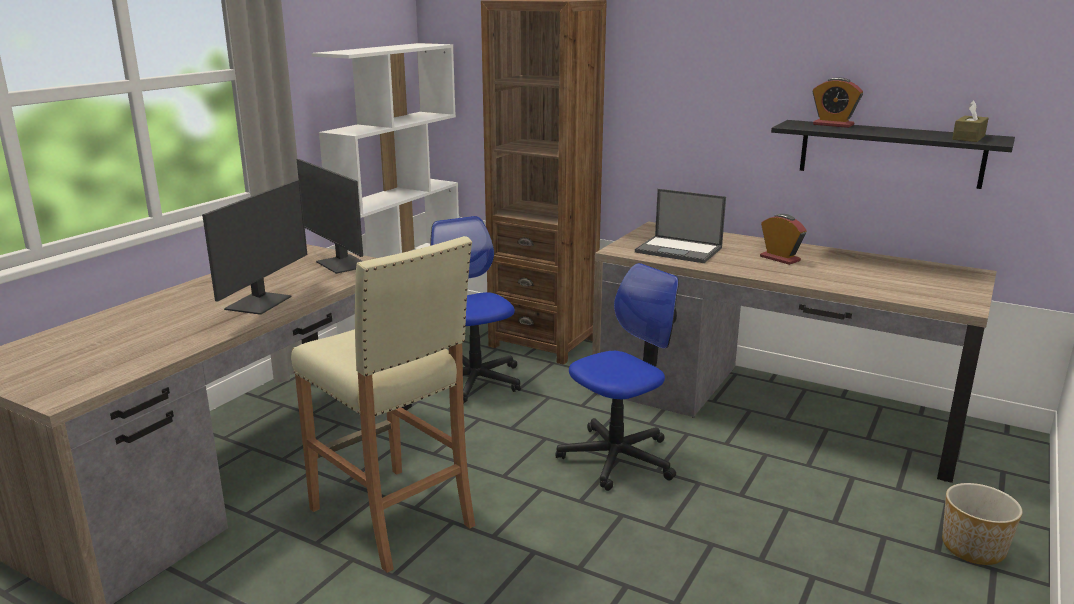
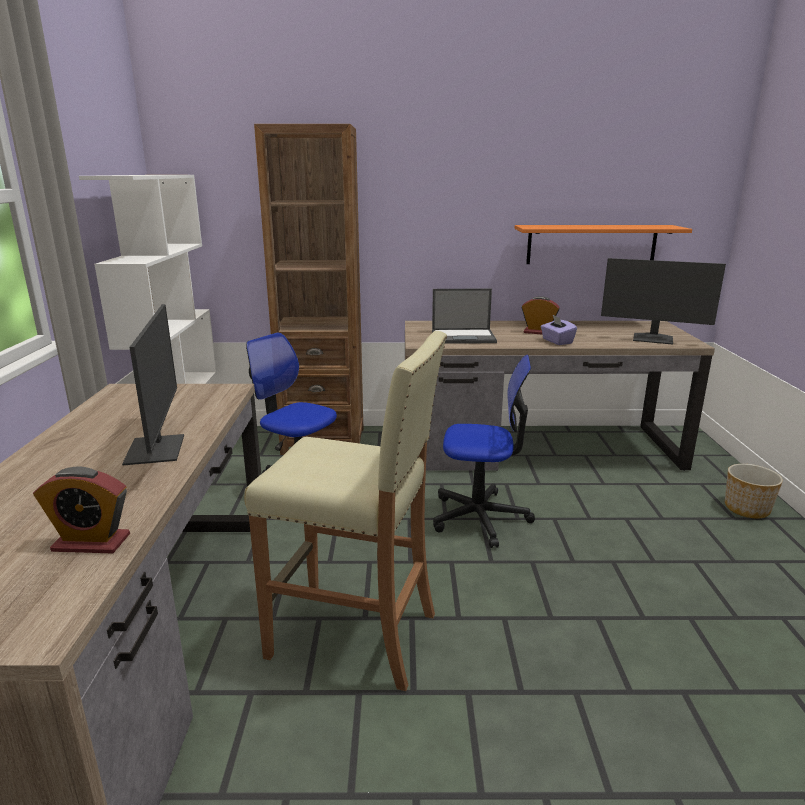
camera: 30 degrees left, 0 degrees up
(341, 264) = (191, 395): monitor -> monitor (653, 339)
(617, 458) = (480, 517): office chair -> office chair turned 75 degrees clockwise
(781, 273) = (556, 341): none -> purple tissue box
(833, 125) = (555, 225): alarm clock -> alarm clock (91, 543)
(890, 153) = (591, 244): black shelf -> orange shelf
(968, 138) = (654, 226): brown tissue box -> none

